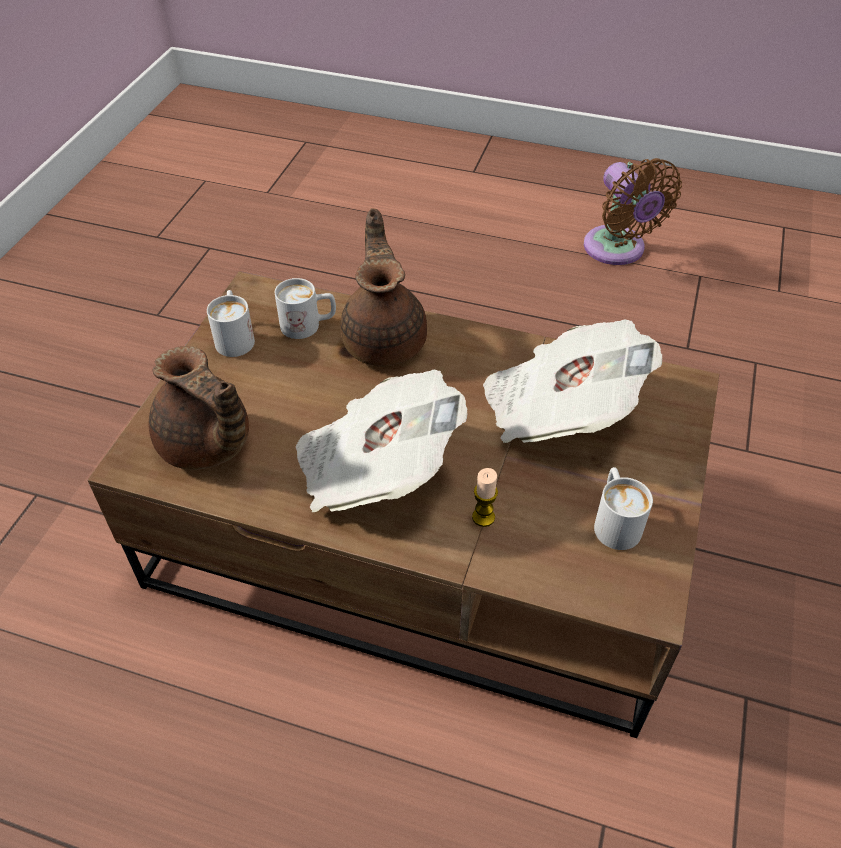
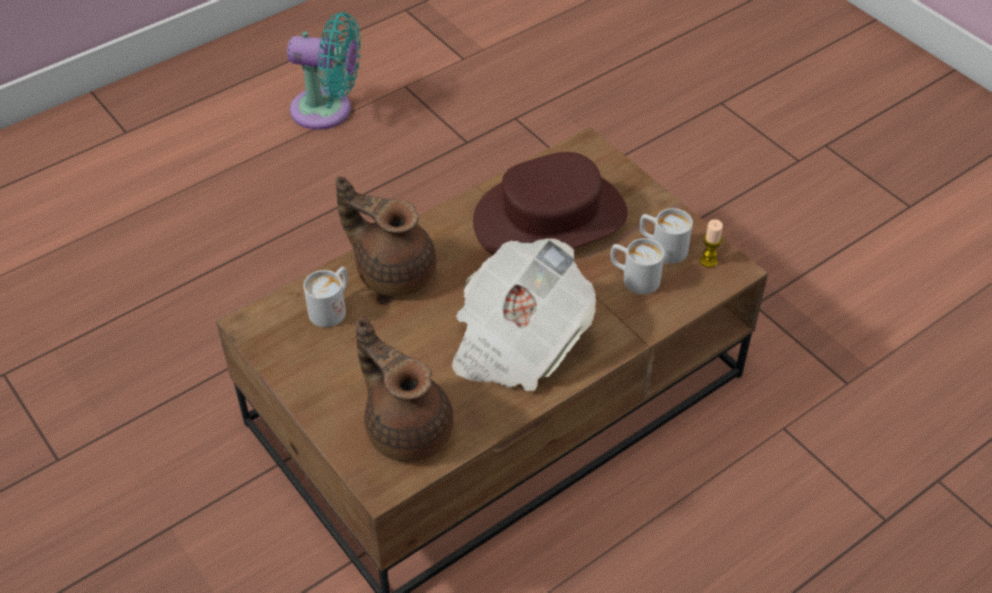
camera: 55 degrees left, 0 degrees up
(207, 446) = (407, 427): brown teapot -> brown teapot turned 120 degrees counterclockwise
(235, 337) = (299, 358): white mug -> white mug (633, 278)
(483, 517) = (606, 307): candle -> candle (708, 261)
(559, 410) = (550, 219): newspaper -> brown hat
(617, 250) = (328, 110): brown fan -> turquoise fan

